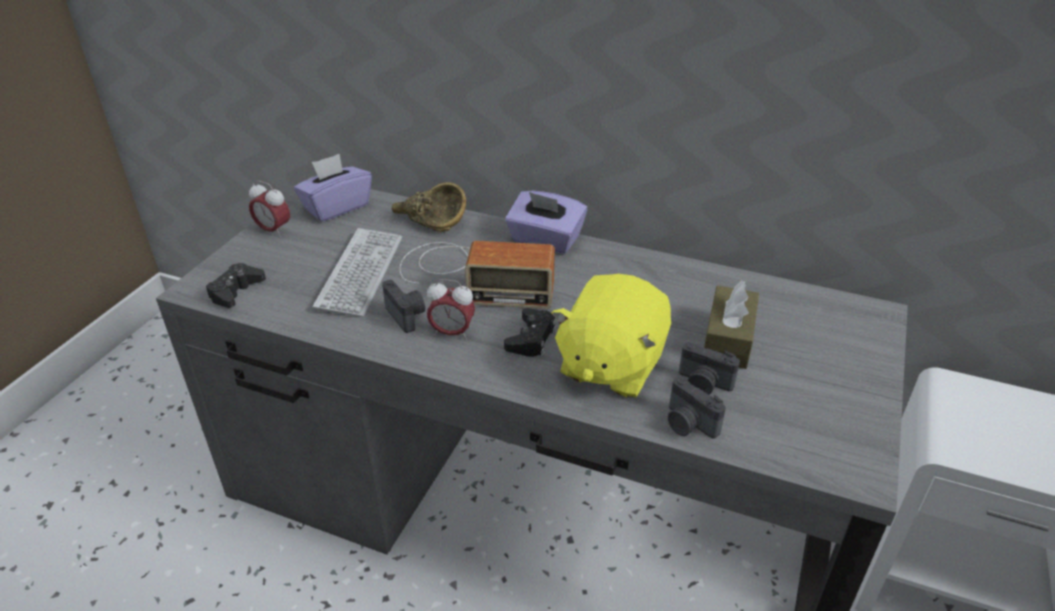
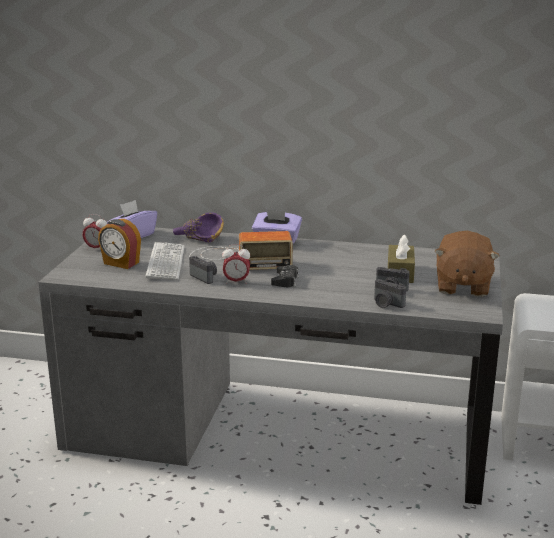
camera: 10 degrees left, 15 degrees down
(236, 291) = (89, 275): black game controller -> none
(293, 268) = (121, 263): none -> alarm clock
(429, 222) = (198, 239): brown bowl -> purple bowl
(610, 365) = (335, 287): yellow plush toy -> none
(831, 388) = (462, 286): none -> brown plush toy

